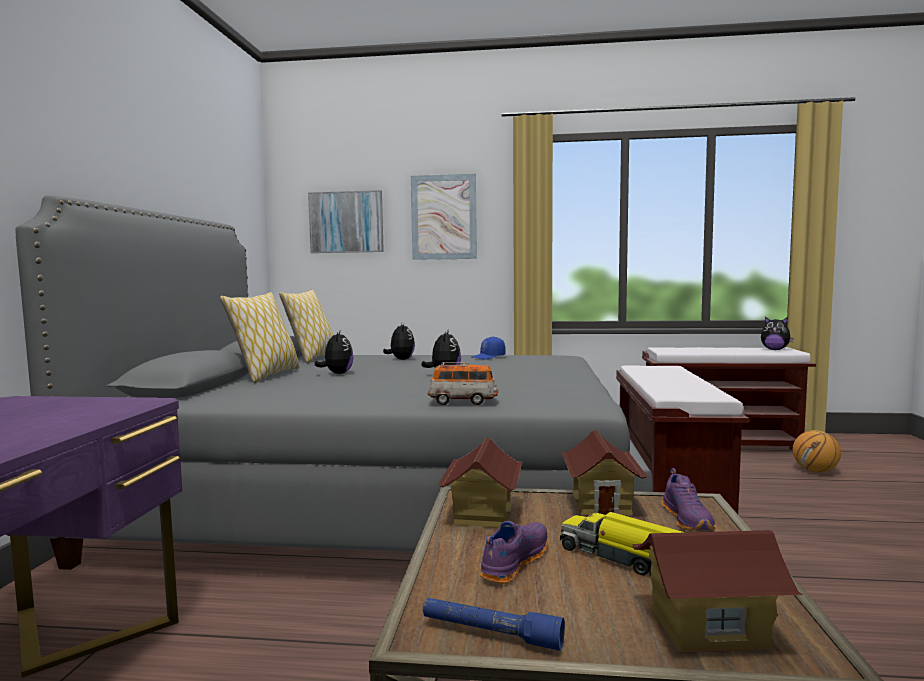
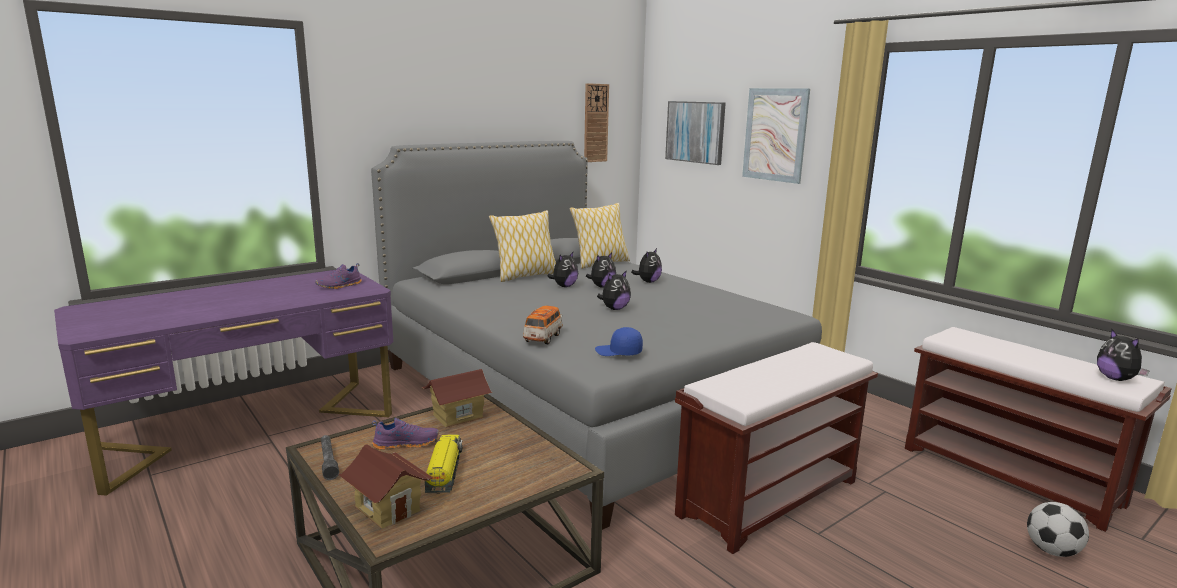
camera: 45 degrees right, 10 degrees up
(236, 211) = (595, 123): none -> wall clock
(373, 368) = (602, 286): none -> plush toy
(463, 401) = (543, 337): toy car -> toy car turned 120 degrees counterclockwise
(488, 357) = (718, 297): blue cap -> blue cap (618, 352)
(490, 633) = (328, 461): blue flashlight -> grey flashlight
(601, 504) = (521, 440): toy house -> none
(688, 520) = (534, 472): purple shoe -> purple shoe (339, 286)
(815, 471) = (1052, 551): basketball -> football

